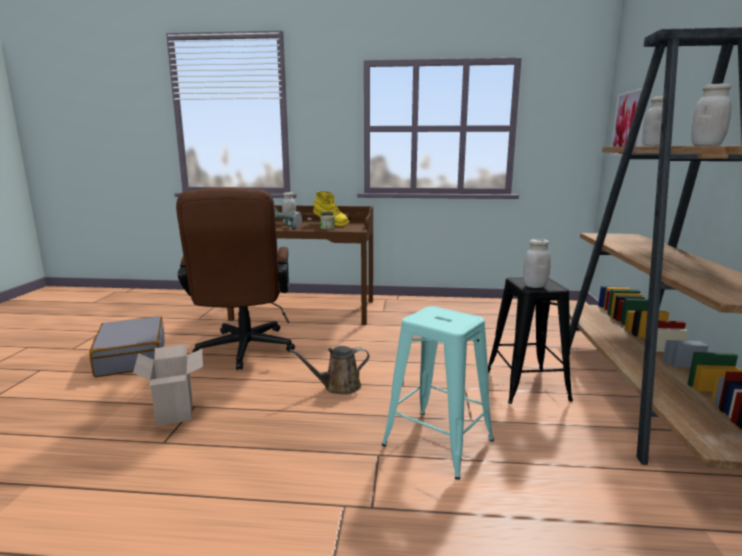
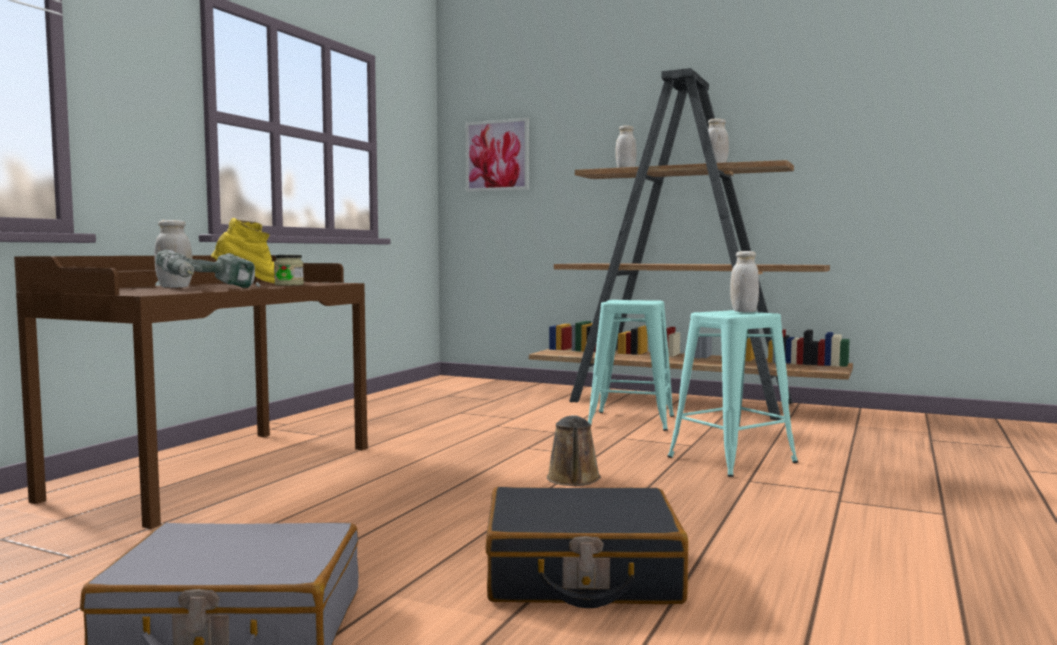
camera: 70 degrees left, 10 degrees down
(176, 412) = (581, 574): cardboard box -> black suitcase
(244, 351) = (367, 522): brown office chair -> none
(526, 385) = (631, 421): black stool -> turquoise stool
(534, 286) = (644, 301): white jar -> white jar (744, 311)

